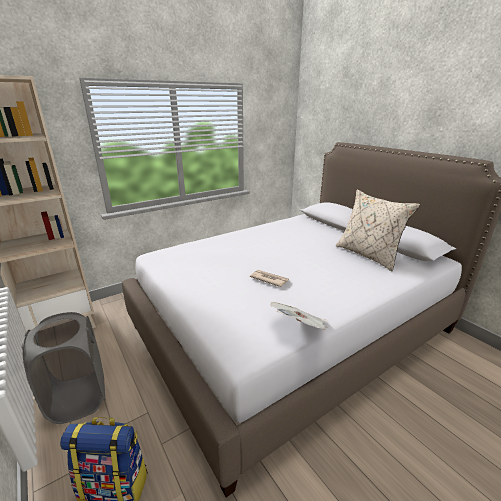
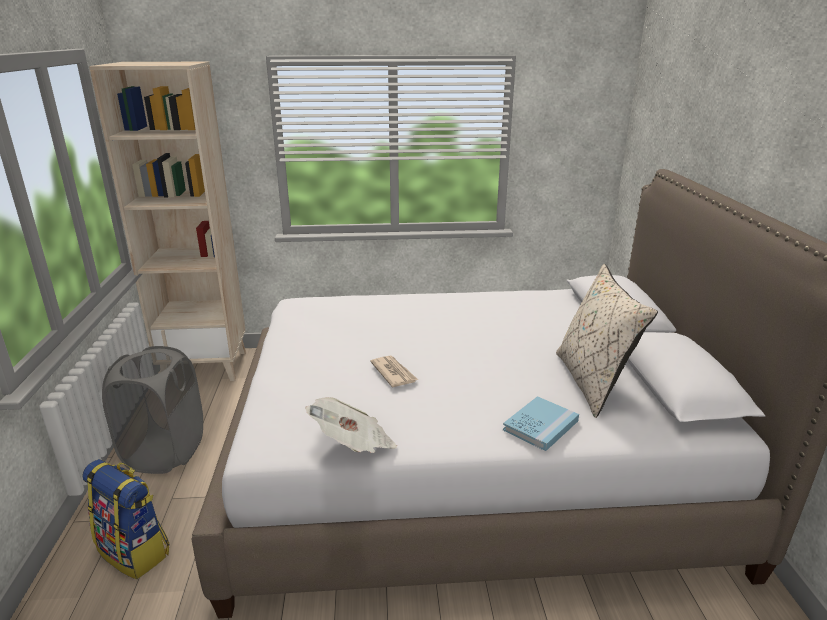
camera: 30 degrees right, 0 degrees up
(375, 283) = (540, 425): none -> blue book

